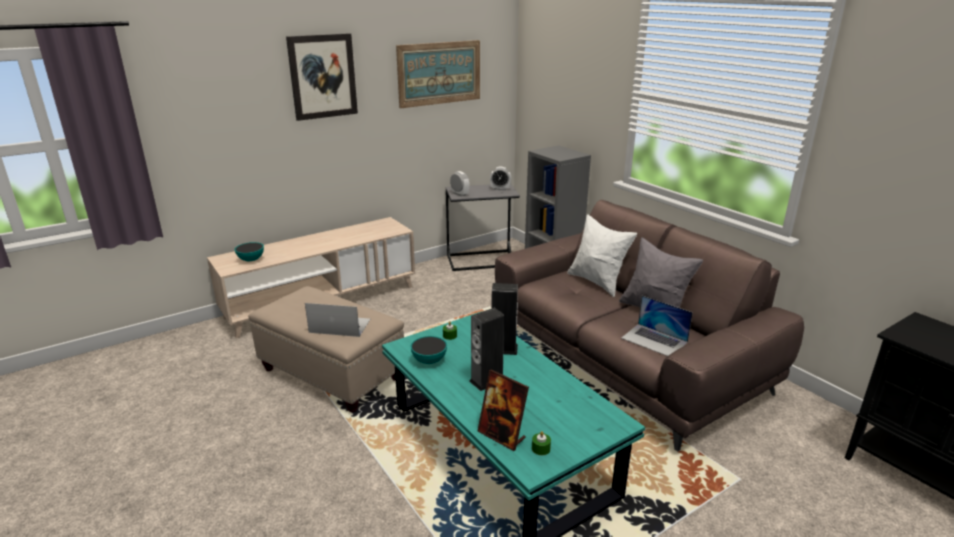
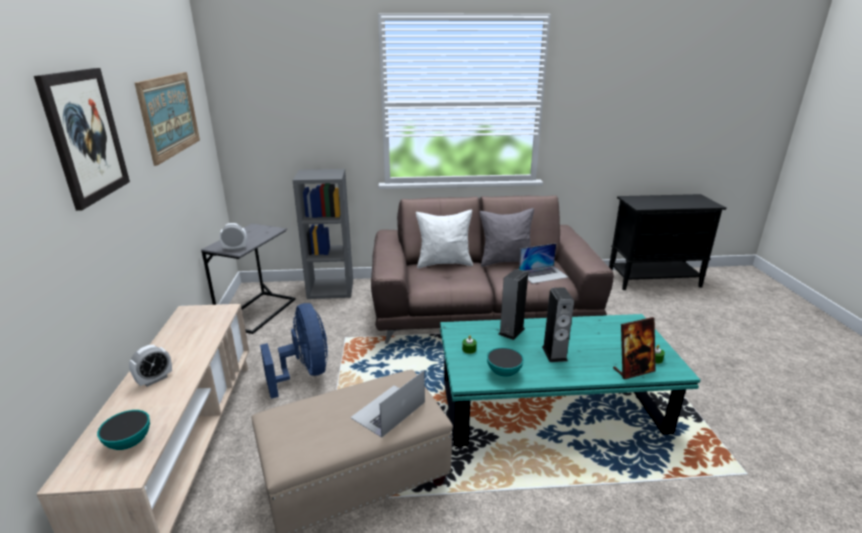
camera: 60 degrees left, 0 degrees up
(428, 309) = (305, 373): none -> blue fan
(500, 189) = (258, 230): alarm clock -> alarm clock (155, 379)

